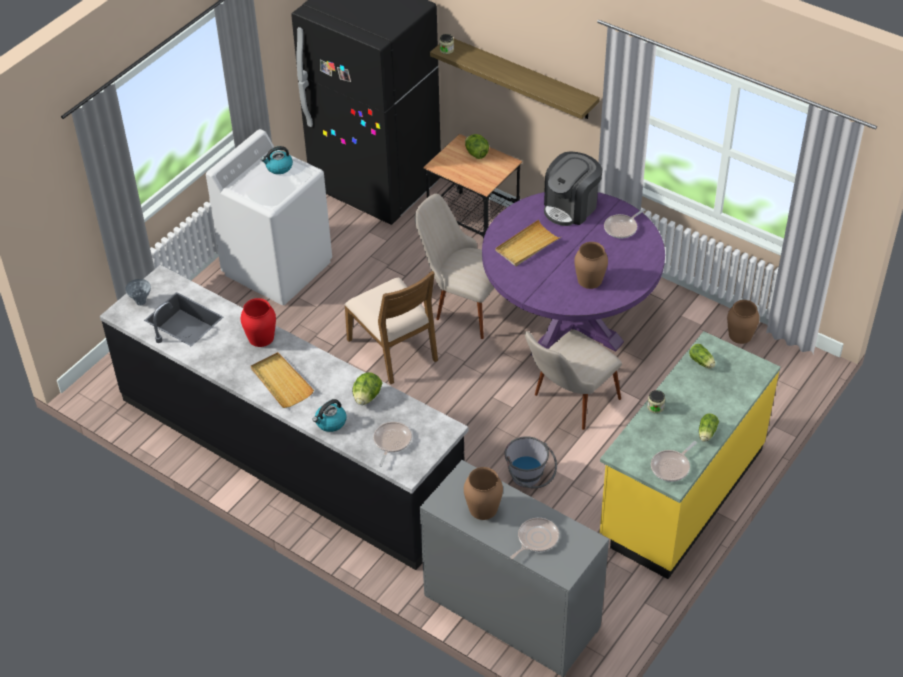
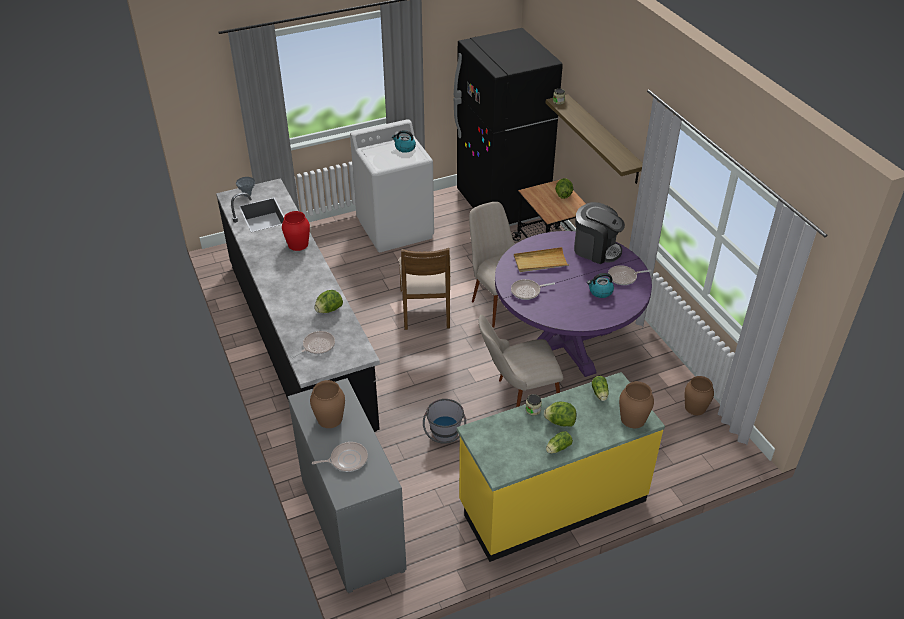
camera: 30 degrees right, 5 degrees down
(281, 382) = (283, 276): beige tray -> none
(330, 422) = (289, 315): kettle -> kettle (600, 292)
(571, 207) = (596, 249): coffee machine -> coffee machine turned 135 degrees counterclockwise
(590, 280) = (567, 303): brown vase -> brown vase (633, 419)
(672, 467) = (507, 460): frying pan -> frying pan (527, 291)
(688, 407) = (560, 422): none -> lettuce

